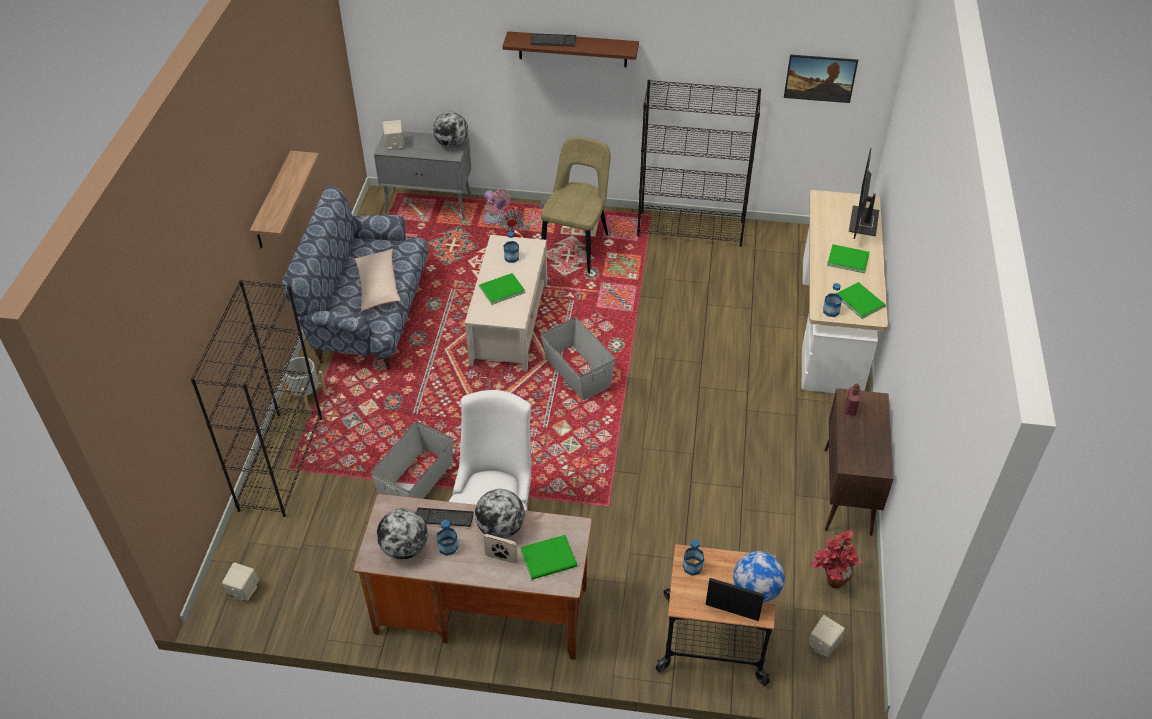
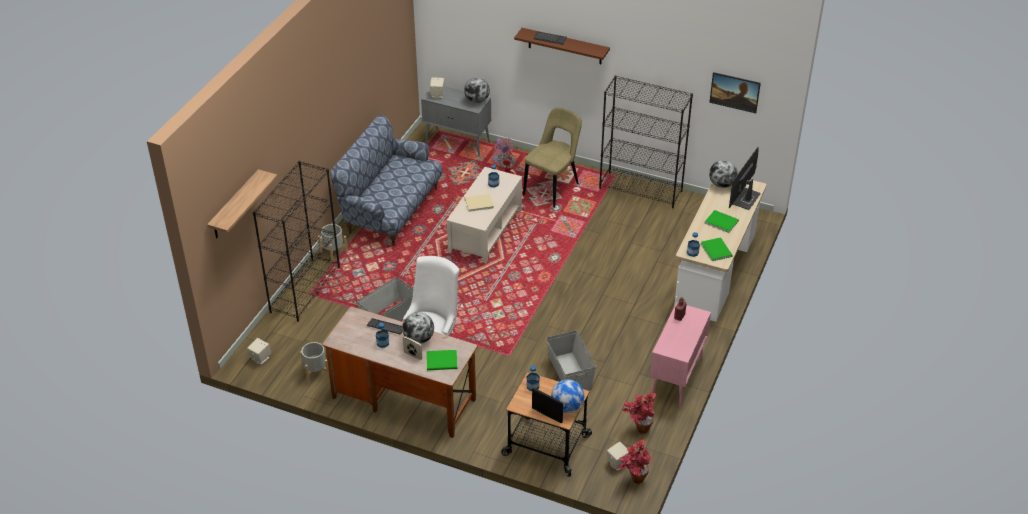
camera: 15 degrees right, 5 degrees down
(273, 202) = (334, 117): shelf -> shelf (234, 205)
(336, 596) = (316, 372): none -> grey planter
(378, 286) = (398, 187): beige pillow -> none
(405, 548) = (356, 338): globe -> globe (721, 184)
(500, 289) = (478, 203): green book -> beige book
(577, 373) = (520, 271): grey storage box -> grey storage box (569, 373)
(847, 492) = (676, 379): brown cabinet -> pink cabinet
(855, 667) = (633, 480): none -> potted plant

